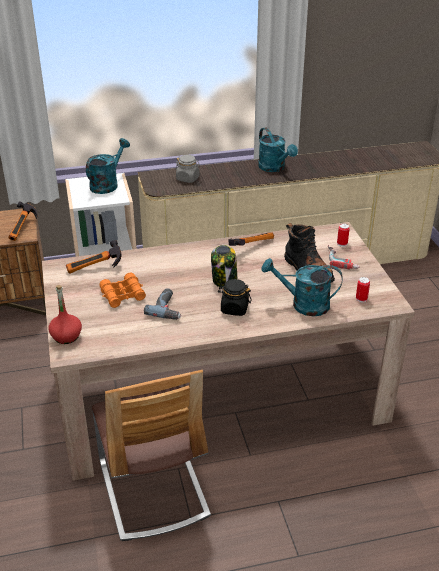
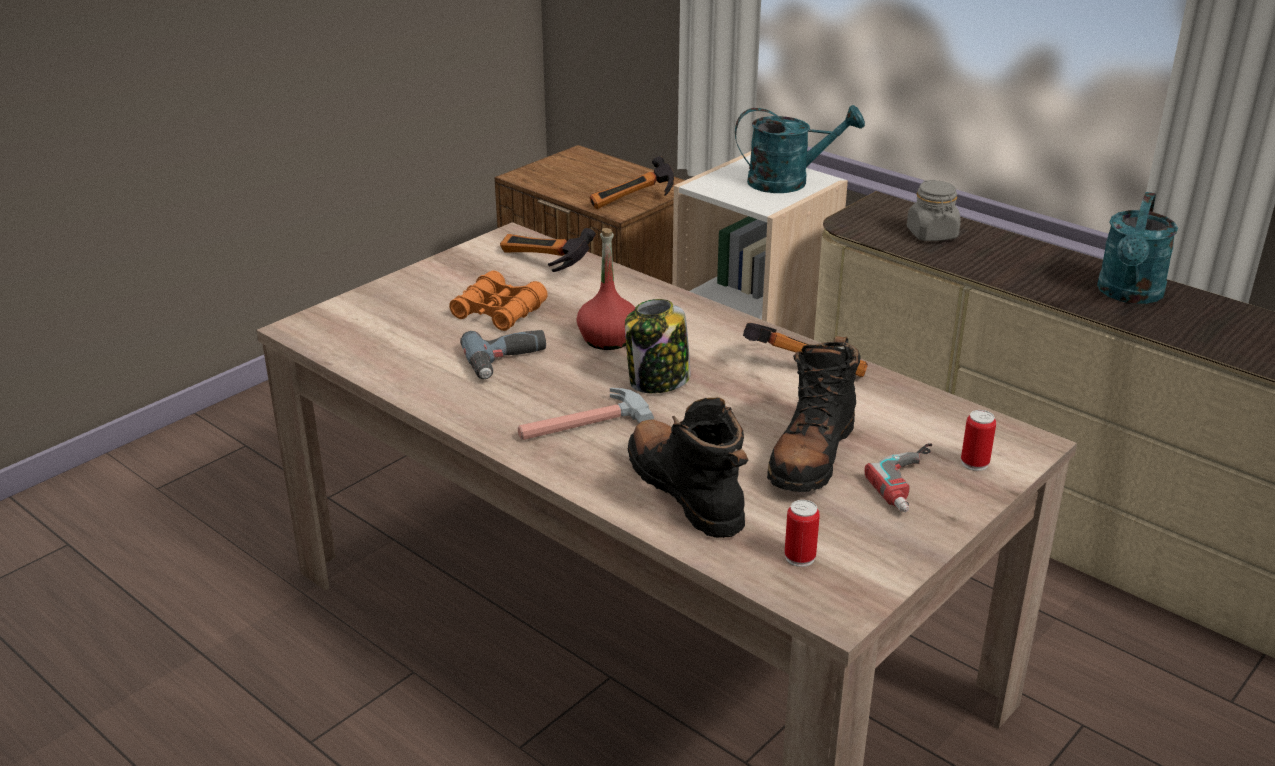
camera: 55 degrees right, 5 degrees down
(66, 336) = (343, 311): red bottle -> red bottle (608, 339)
(153, 489) = (345, 666): chair -> none
(234, 309) = (581, 422): black jar -> hammer
(303, 304) = (686, 491): turquoise watering can -> black boot

